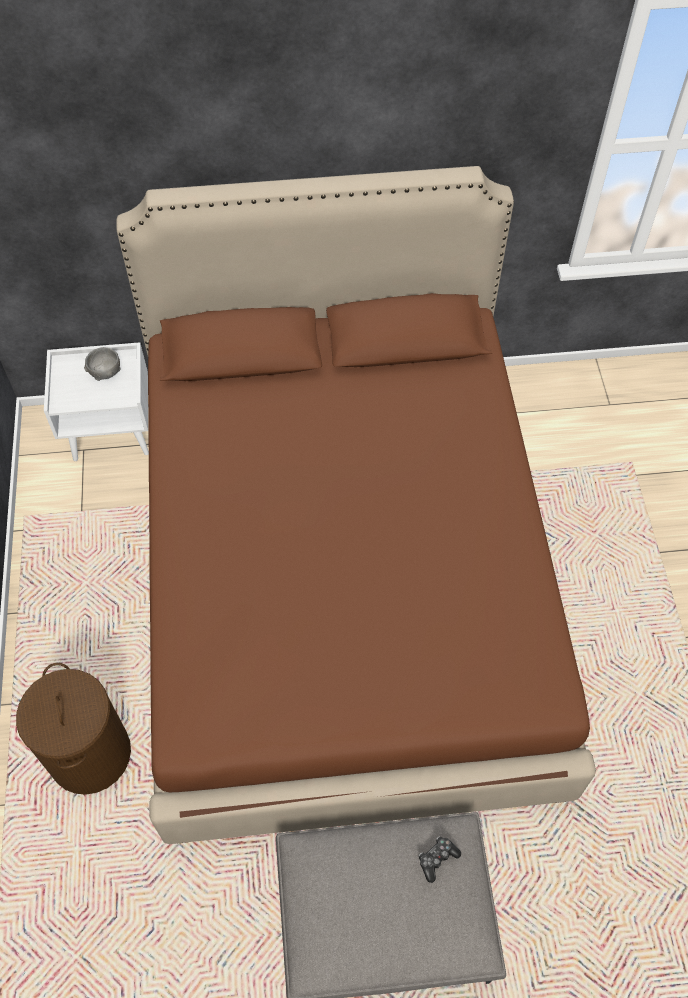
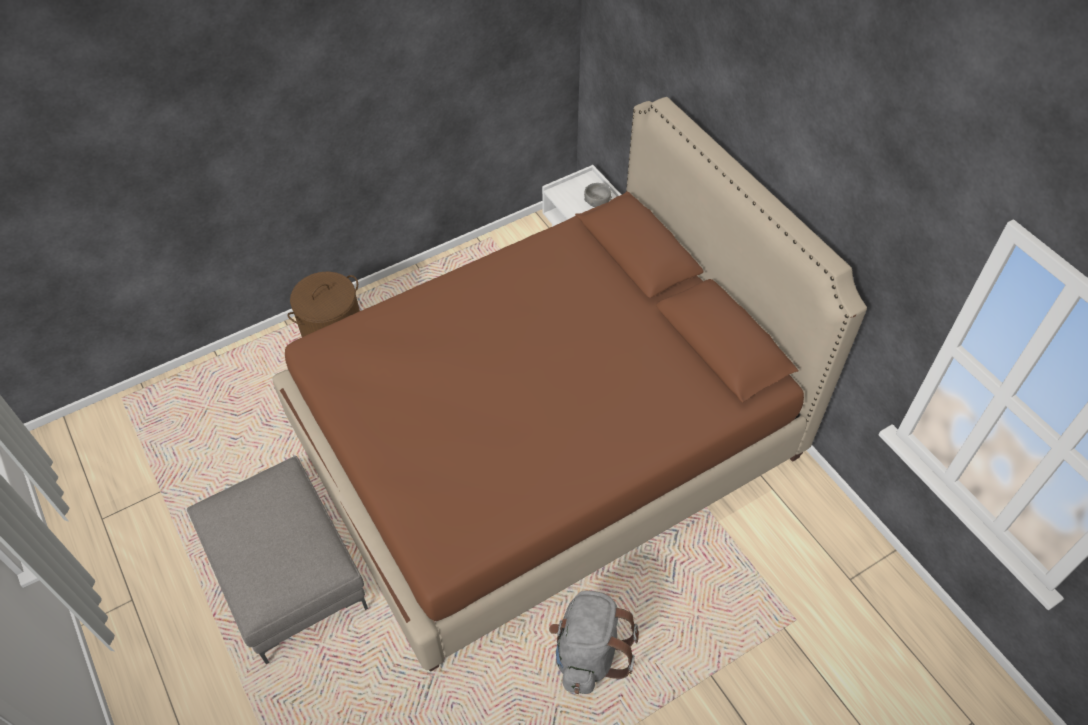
camera: 65 degrees right, 5 degrees down
(437, 859) = (306, 554): game controller -> none
(600, 643) = (589, 653): none -> grey backpack

